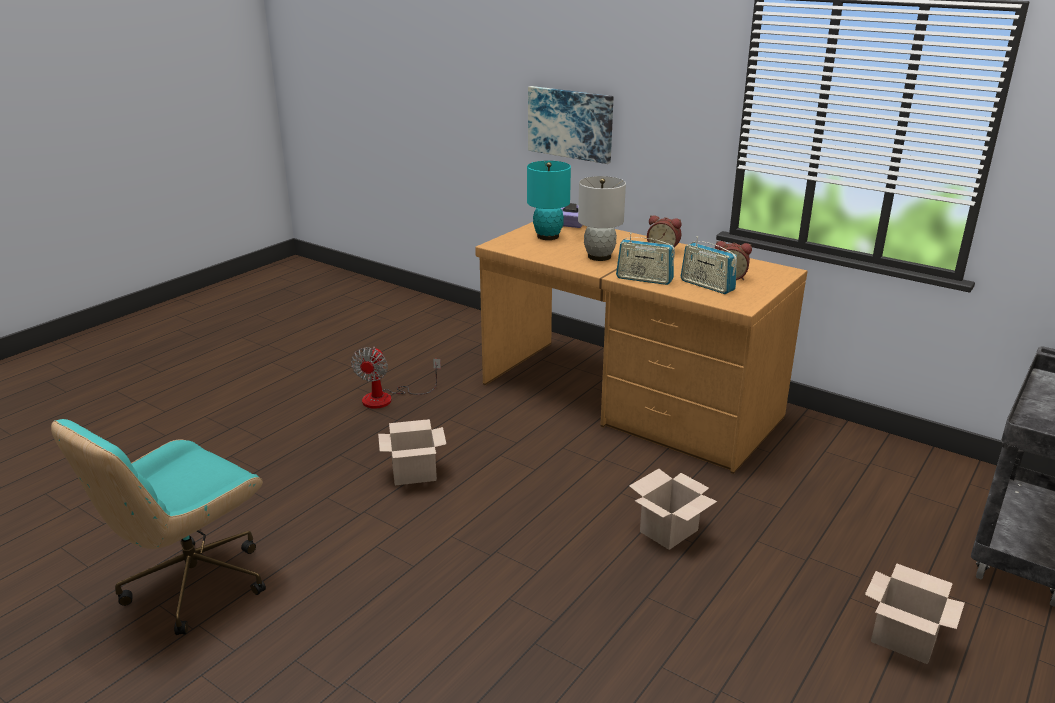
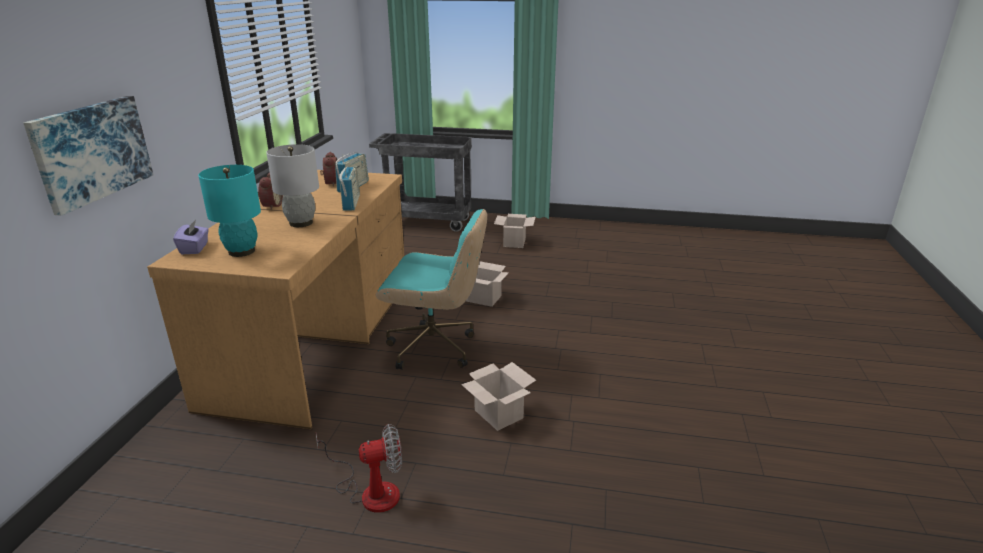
camera: 115 degrees left, 0 degrees up
(192, 588) = (732, 467): turquoise office chair -> turquoise office chair (435, 349)

